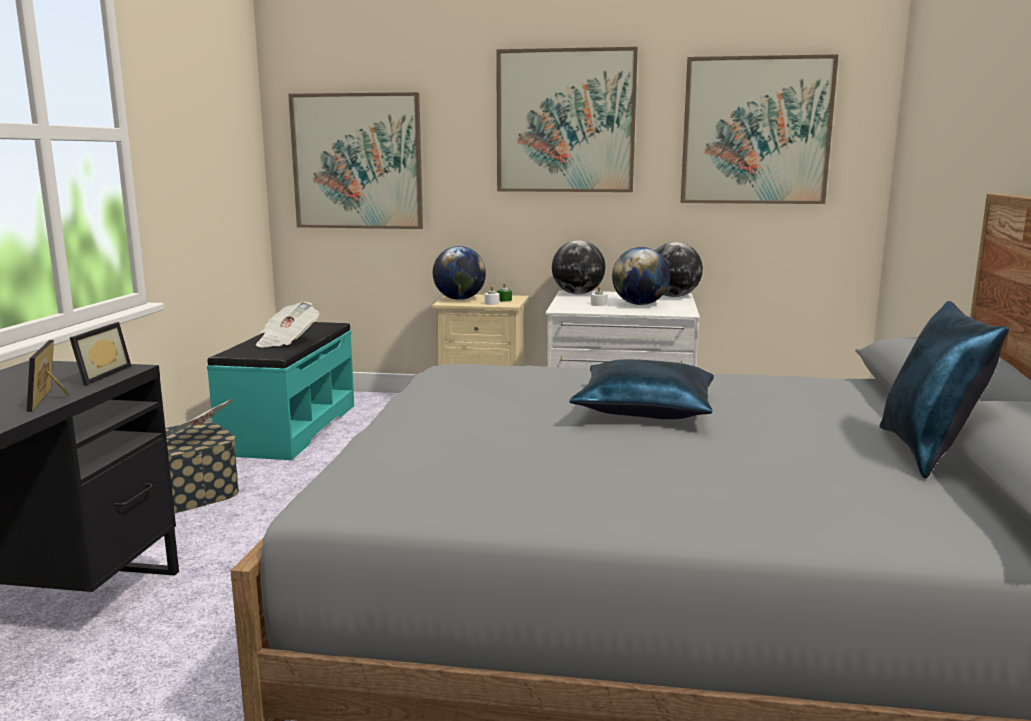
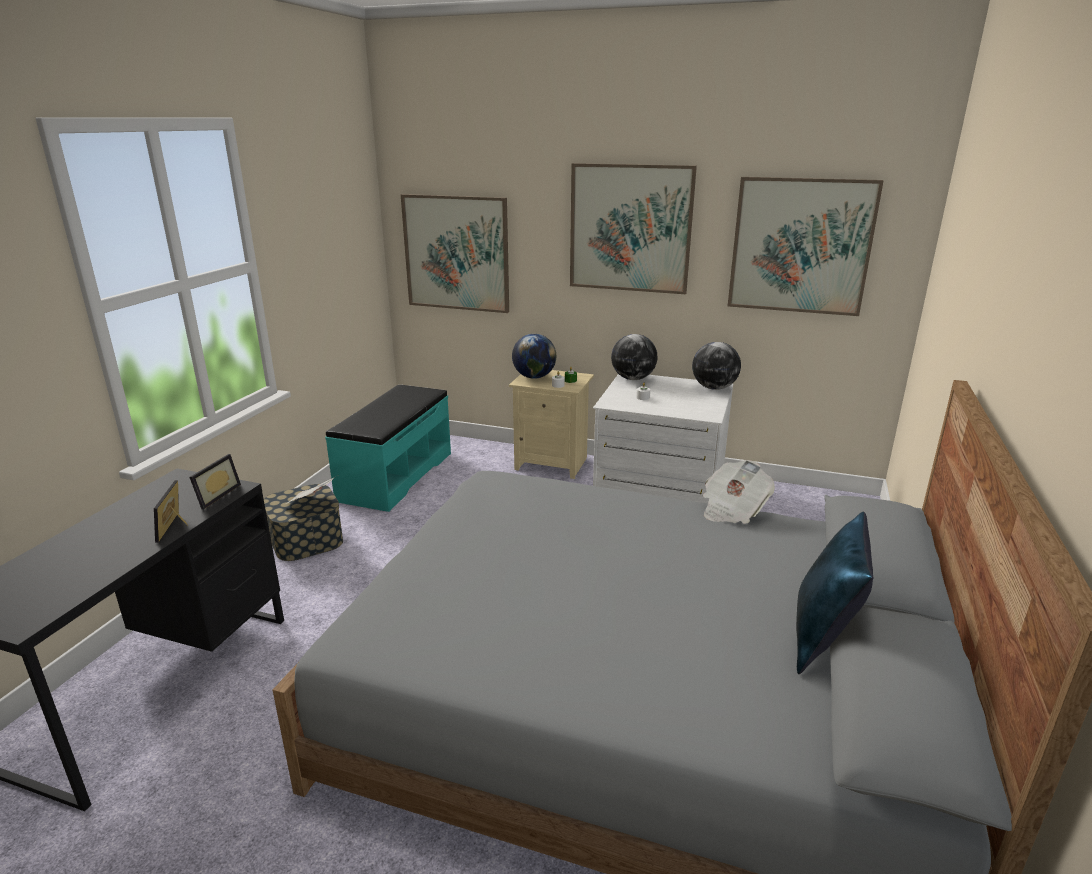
camera: 10 degrees right, 10 degrees up
(287, 342) = (390, 414): newspaper -> newspaper (732, 509)
(639, 304) = (678, 399): globe -> none
(644, 408) = (616, 553): blue pillow -> none

